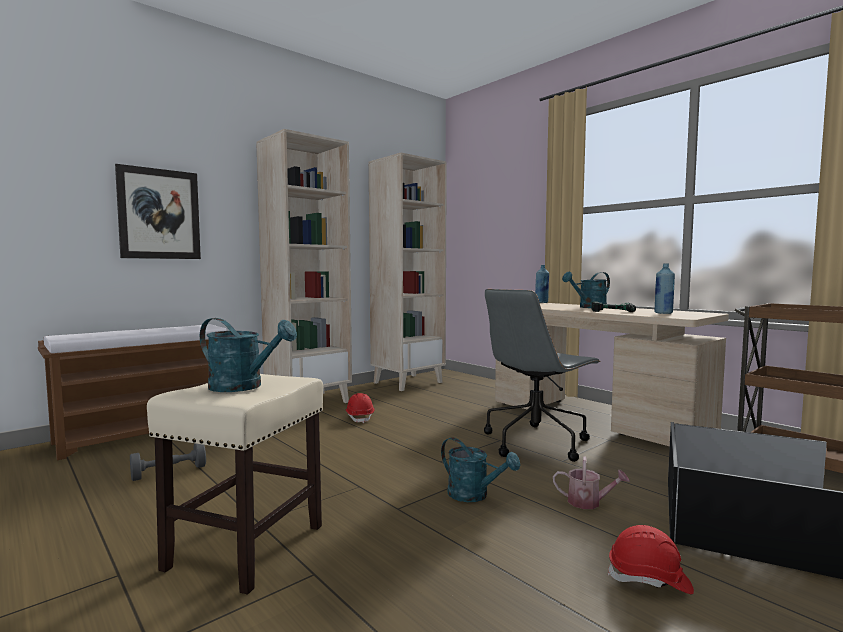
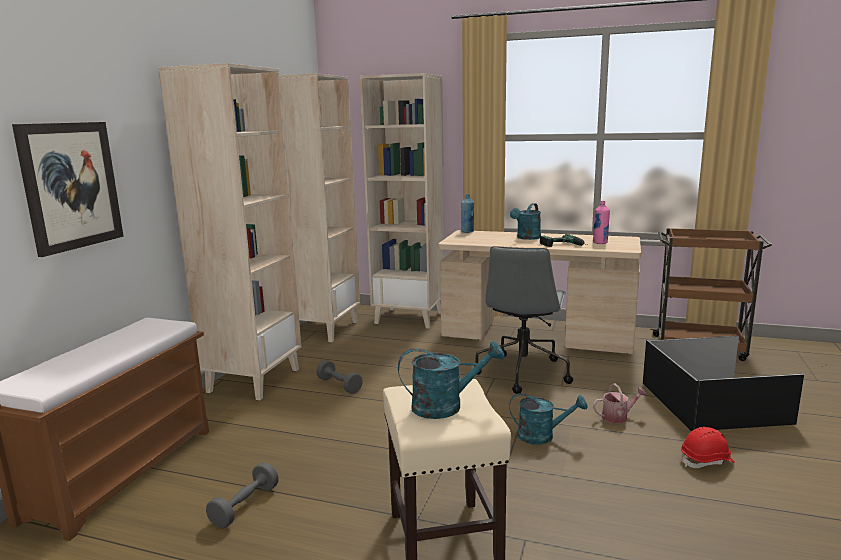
camera: 30 degrees left, 10 degrees up
(360, 417) = (339, 385): red hard hat -> grey dumbbell
(490, 387) = (410, 318): none -> beige bookcase
(663, 313) = (600, 243): blue bottle -> pink bottle

